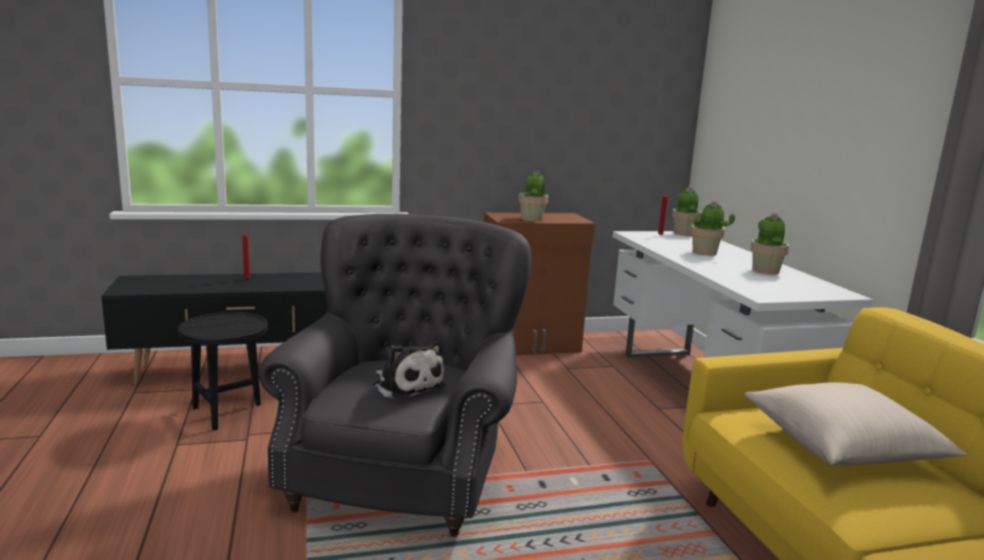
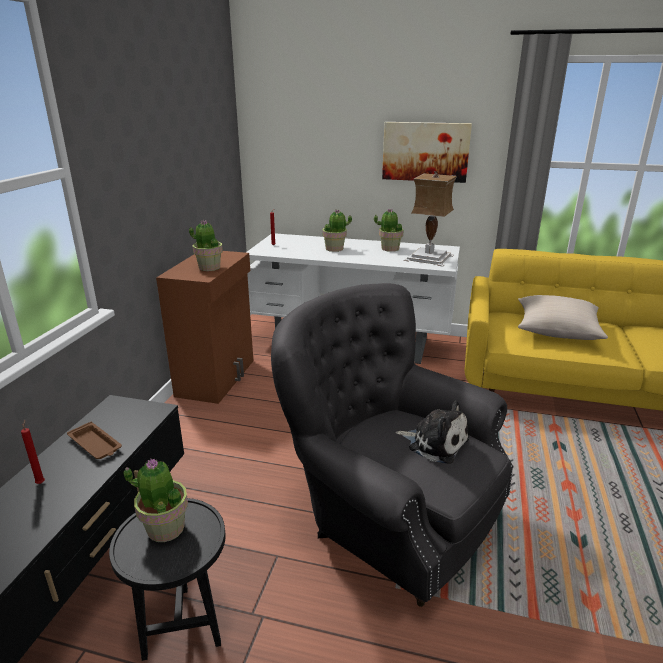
camera: 60 degrees left, 10 degrees up
(296, 281) = (95, 445): none -> brown tray
(407, 385) = (435, 443): plush toy -> plush toy turned 45 degrees clockwise
(684, 234) = (277, 238): potted plant -> potted plant (165, 528)
(780, 288) = (430, 257): none -> table lamp
(857, 143) = (425, 151): none -> picture

